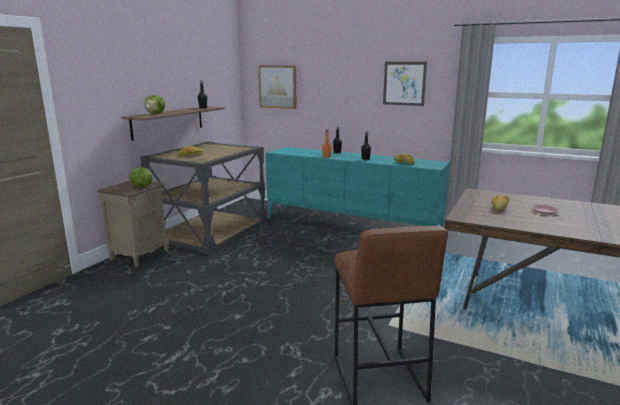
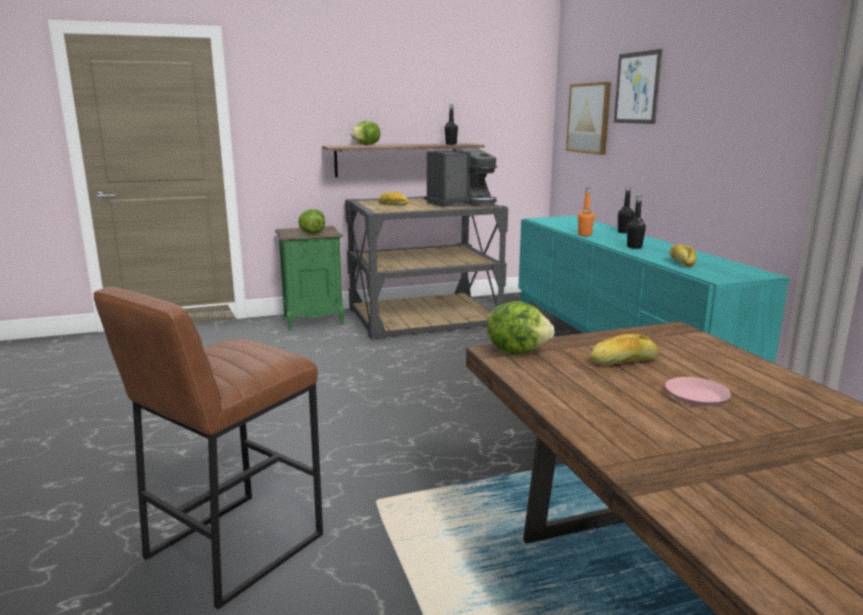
camera: 45 degrees right, 0 degrees up
(140, 255) = (314, 320): beige nightstand -> green nightstand
(230, 148) = (462, 204): none -> coffee machine
(404, 83) = (749, 108): picture -> picture (637, 88)
(464, 215) = (517, 351): none -> lettuce

